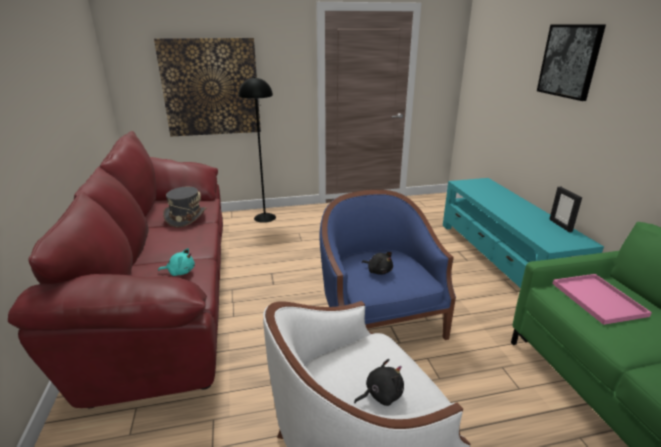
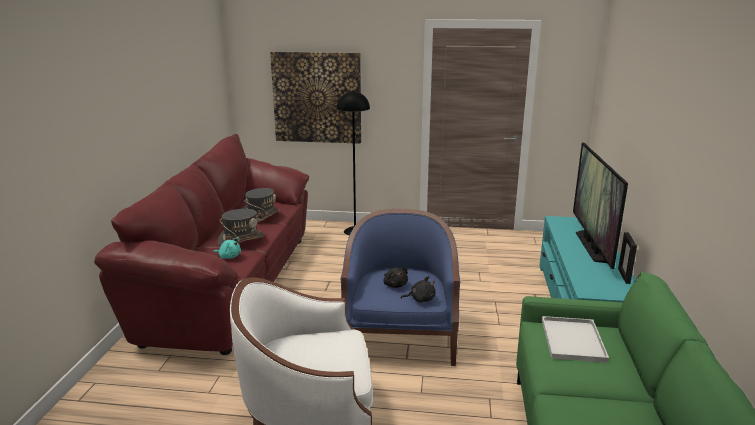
camera: 20 degrees right, 5 degrees down
(181, 248) = (241, 239): none -> grey hat
(381, 394) = (319, 365): black plush toy -> black plush toy (420, 299)
(510, 203) = (591, 246): none -> television
(569, 61) = (648, 97): picture -> none
(600, 300) = (574, 341): pink tray -> white tray

